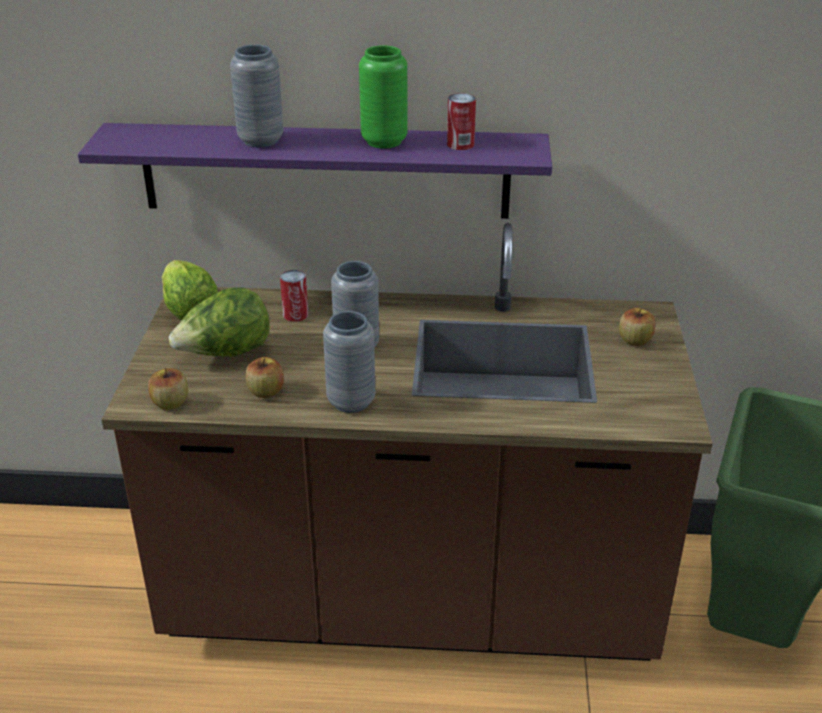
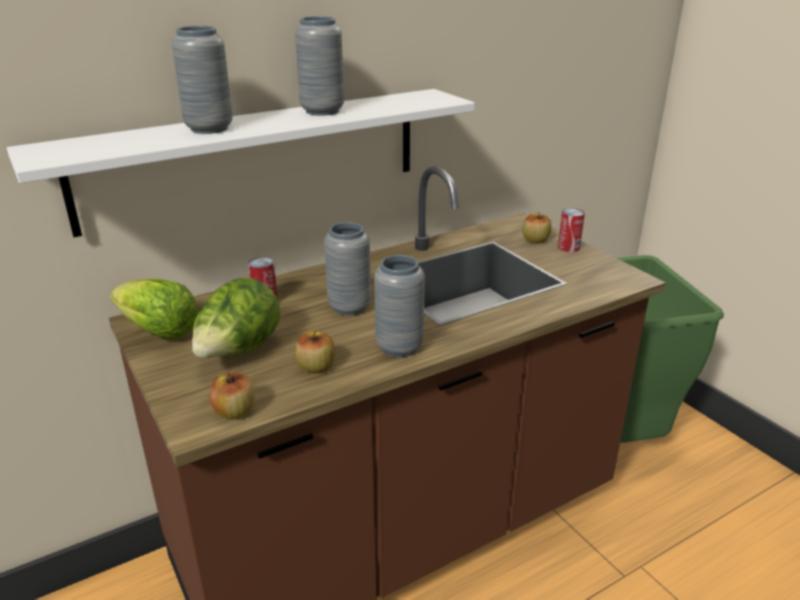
camera: 35 degrees left, 5 degrees down
(325, 171) = (255, 157): purple shelf -> white shelf
(384, 141) = (322, 111): green vase -> grey vase
(460, 144) = (386, 103): can -> can (568, 247)

